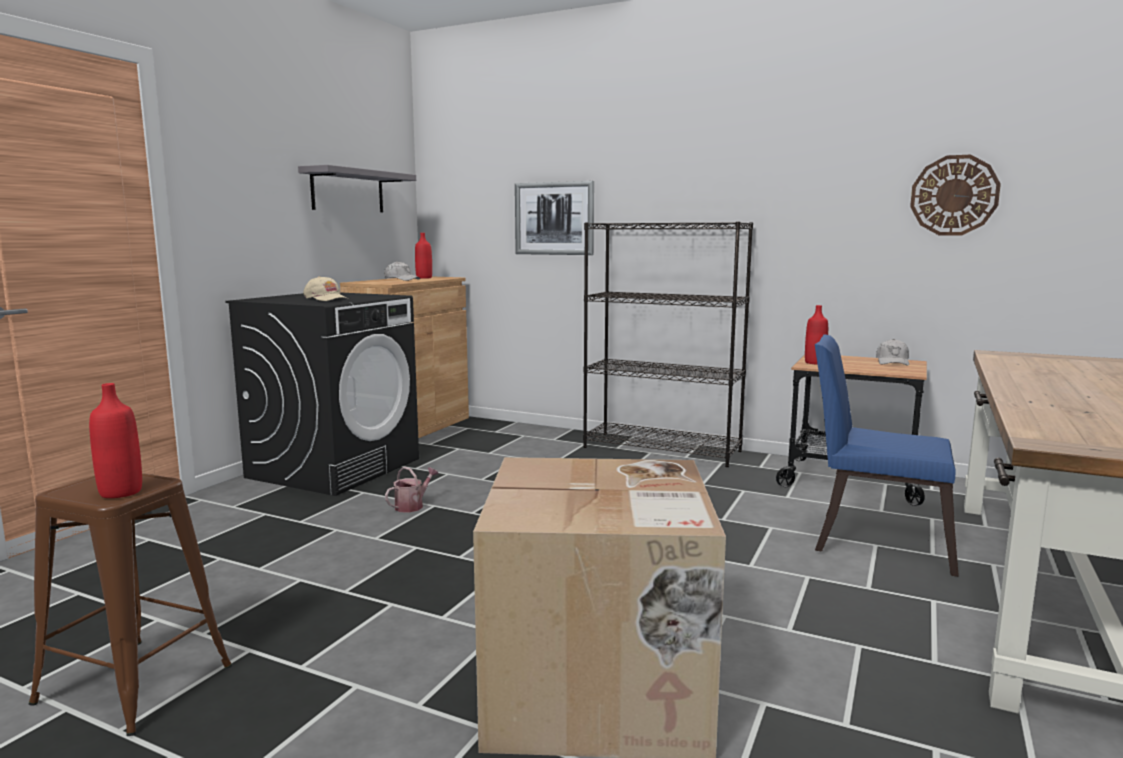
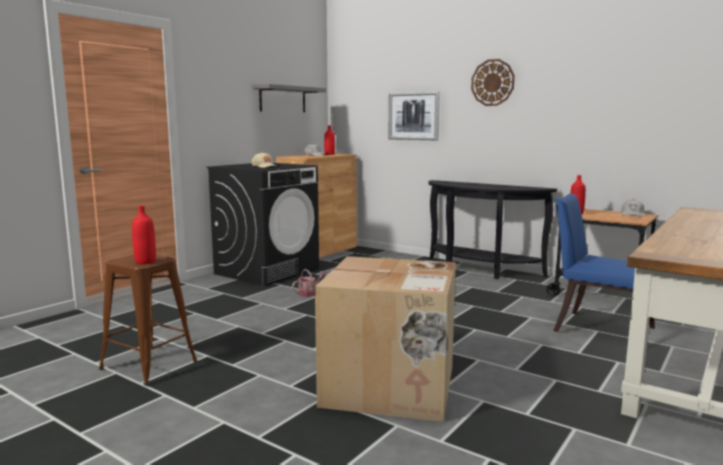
camera: 10 degrees right, 0 degrees up
(662, 449) = (478, 270): black bookcase -> black console table
(954, 195) = (679, 101): wall clock -> wall clock (492, 82)

